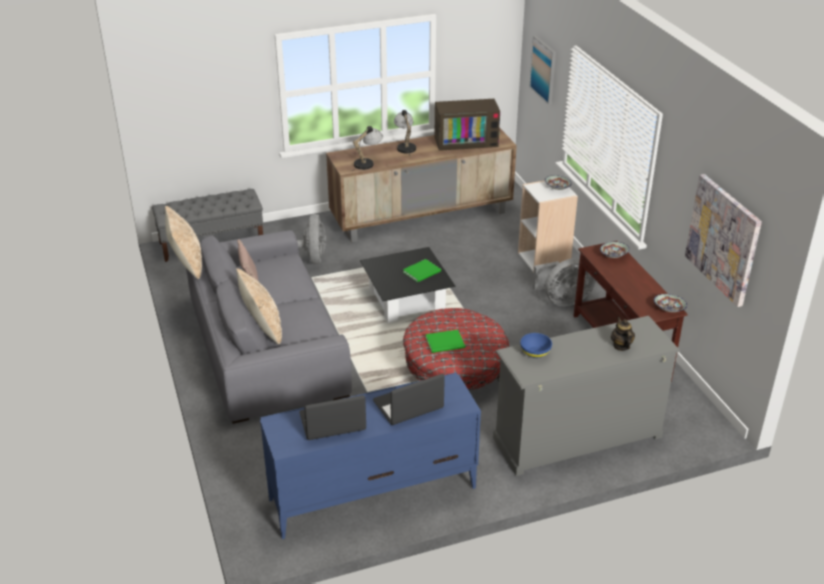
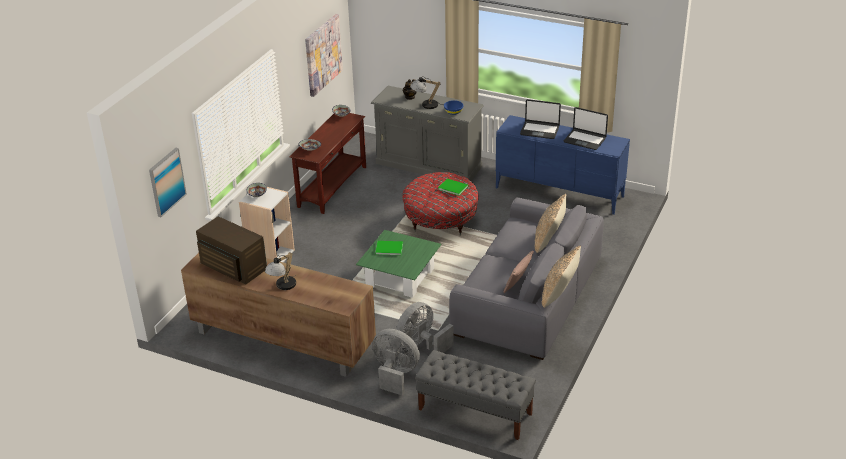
camera: 135 degrees left, 0 degrees up
(367, 163) = (335, 286): table lamp -> table lamp (425, 105)
(406, 300) = (400, 277): black coffee table -> green coffee table
(563, 300) = (311, 225): grey fan -> grey fan (395, 374)

